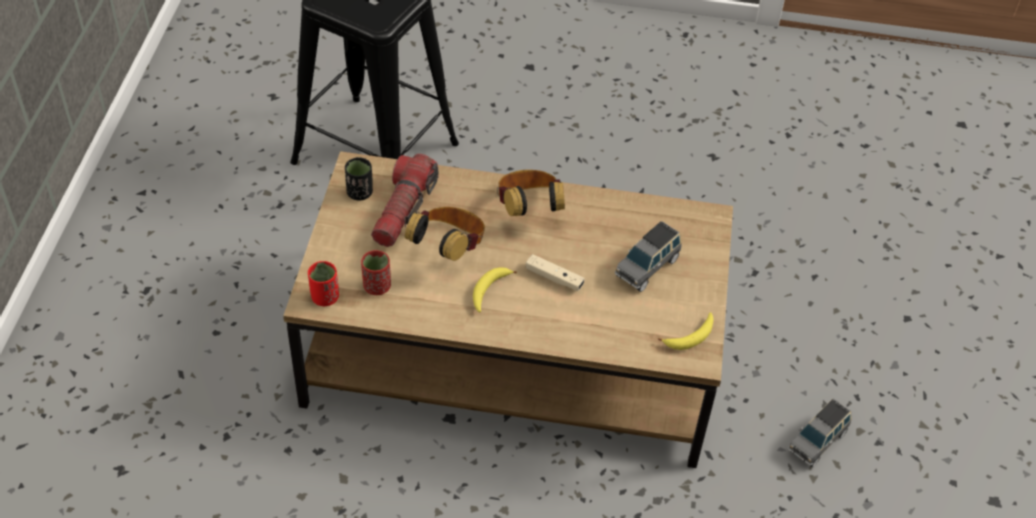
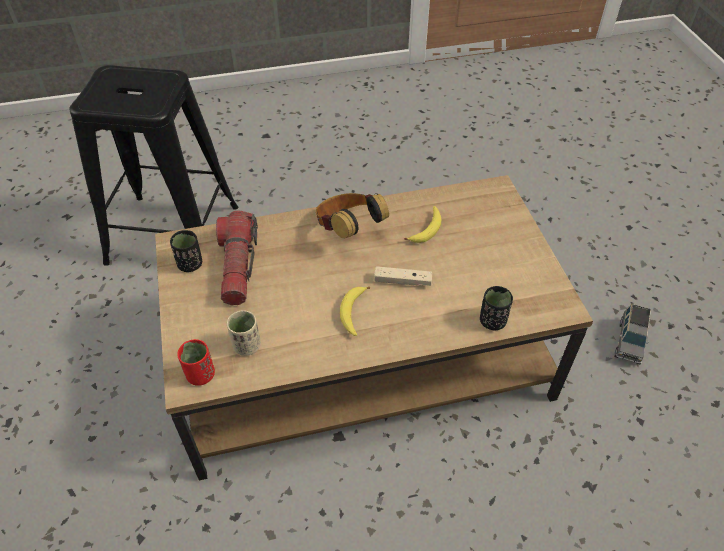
camera: 20 degrees left, 0 degrees up
(377, 286) = (247, 346): red cup -> beige cup
(448, 248) = (296, 287): headphones -> none
(619, 345) = (492, 321): none -> black cup
(647, 267) = (474, 245): grey toy car -> none
(690, 336) = (545, 291): banana -> banana (427, 229)

